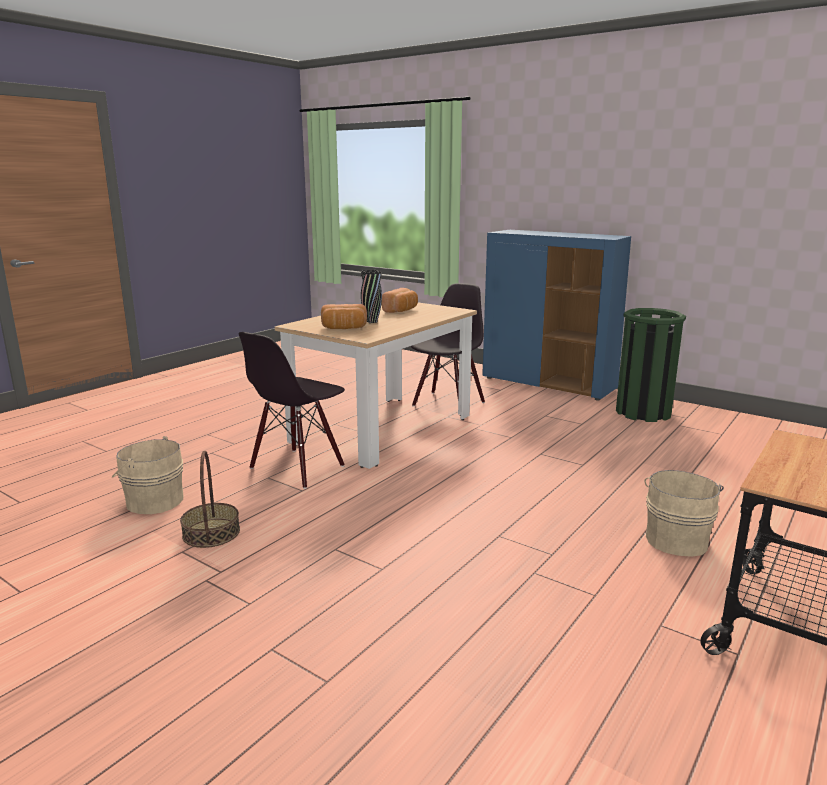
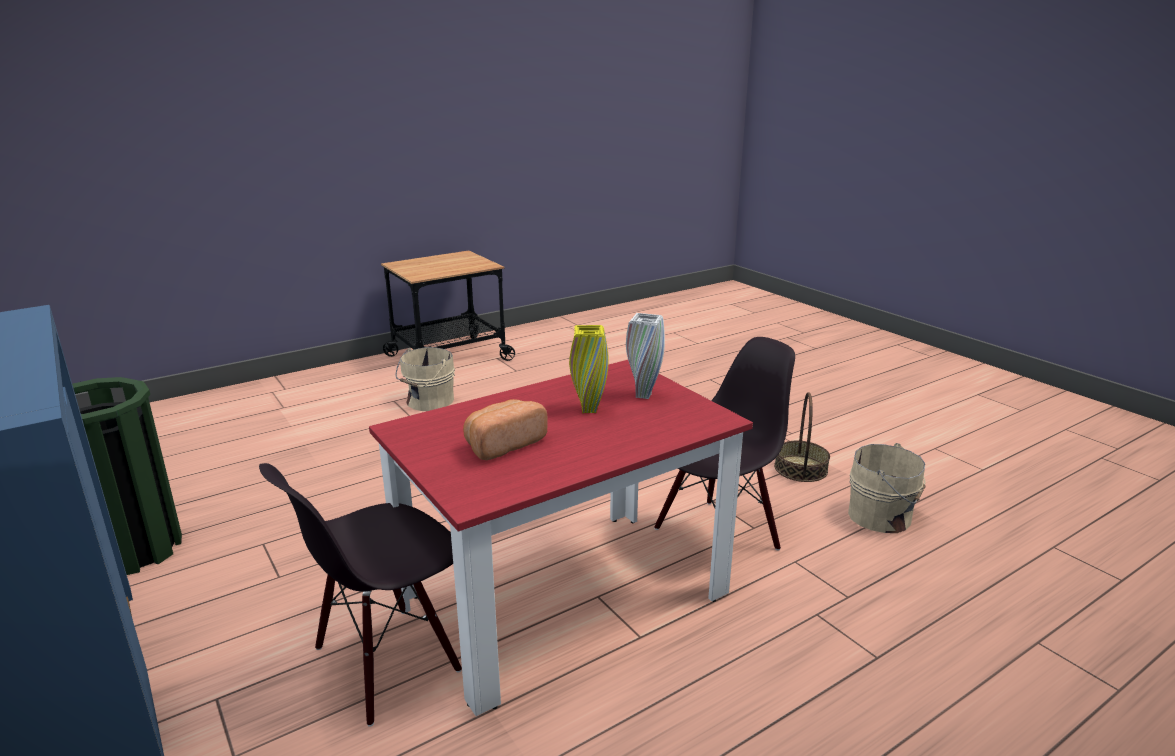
camera: 160 degrees left, 5 degrees up
(344, 328) = (643, 395): bread -> white vase
(371, 322) = (588, 410): black vase -> yellow vase
(383, 429) = (564, 598): beige dining table -> red dining table

